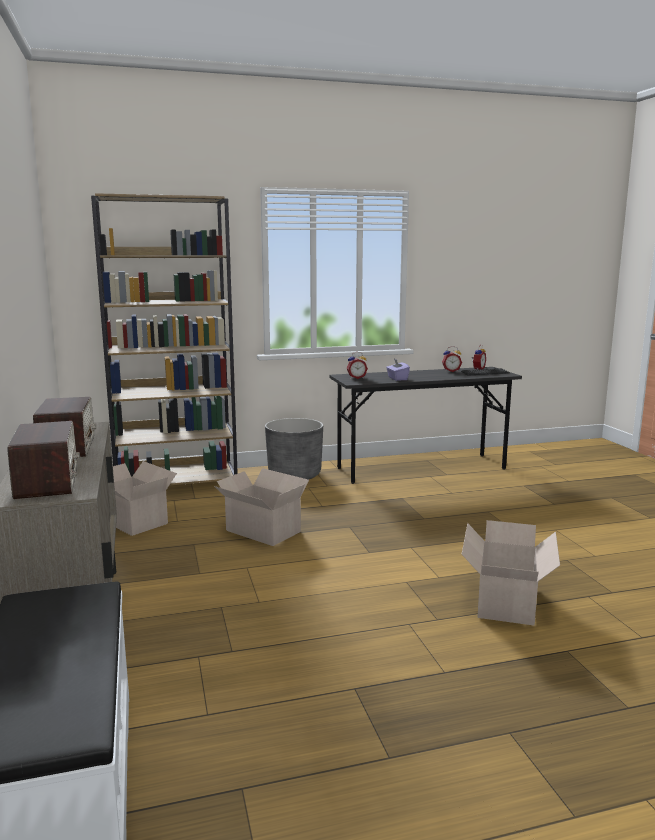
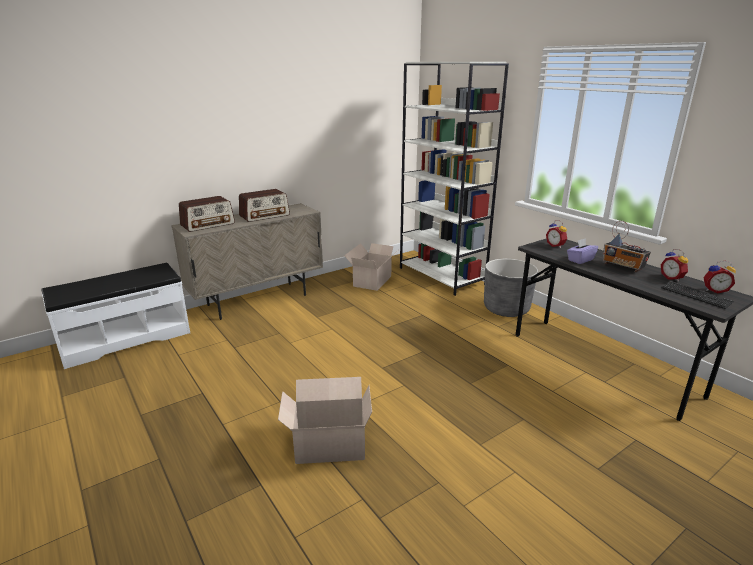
camera: 70 degrees right, 10 degrees up
(177, 483) = (442, 276): brown bookcase -> white bookcase
(262, 530) = (389, 320): cardboard box -> none
(421, 374) = (623, 267): none -> radio

